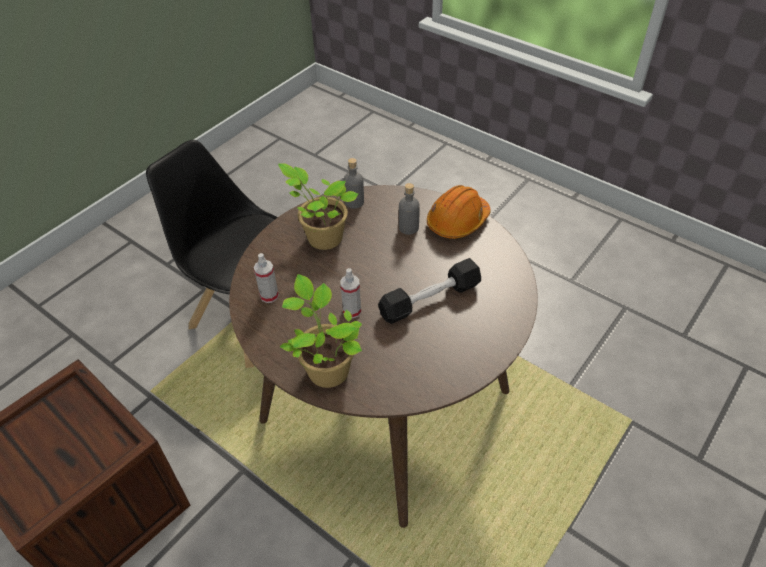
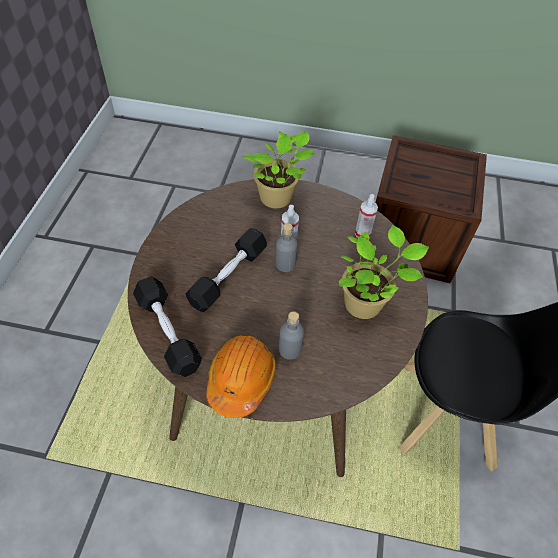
camera: 150 degrees right, 5 degrees up
(354, 202) = (368, 362): grey bottle -> grey bottle (285, 264)
(505, 271) = (168, 332): none -> black dumbbell

